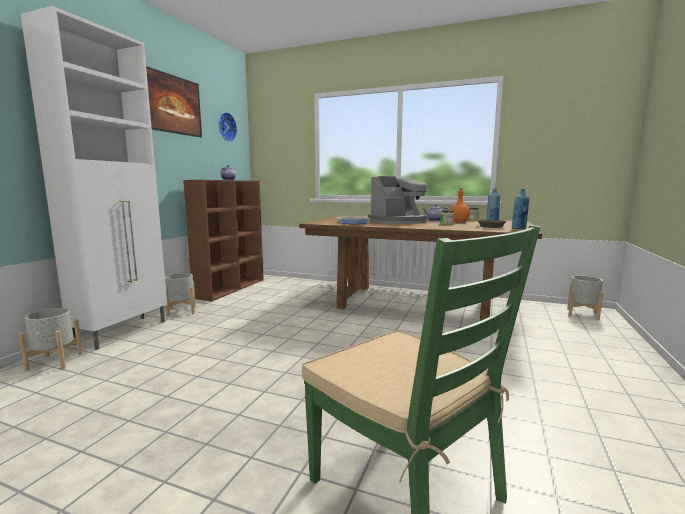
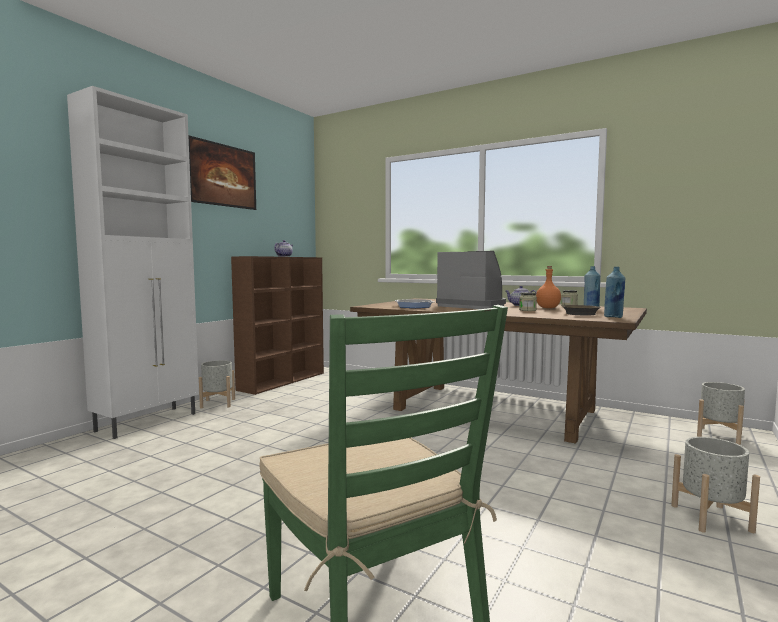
camera: 10 degrees right, 5 degrees down
(55, 361) = (69, 448): grey planter -> grey planter (711, 518)
(226, 127) = (286, 198): wall clock -> none
(399, 221) = (472, 306): coffee machine -> coffee machine turned 120 degrees counterclockwise

